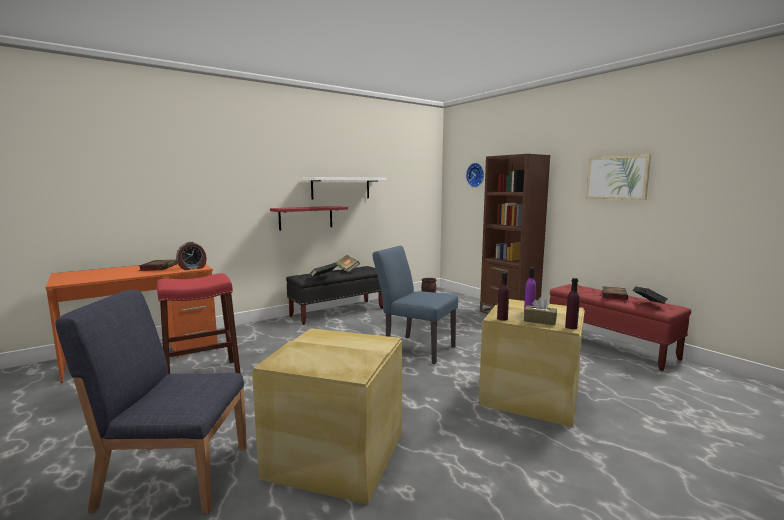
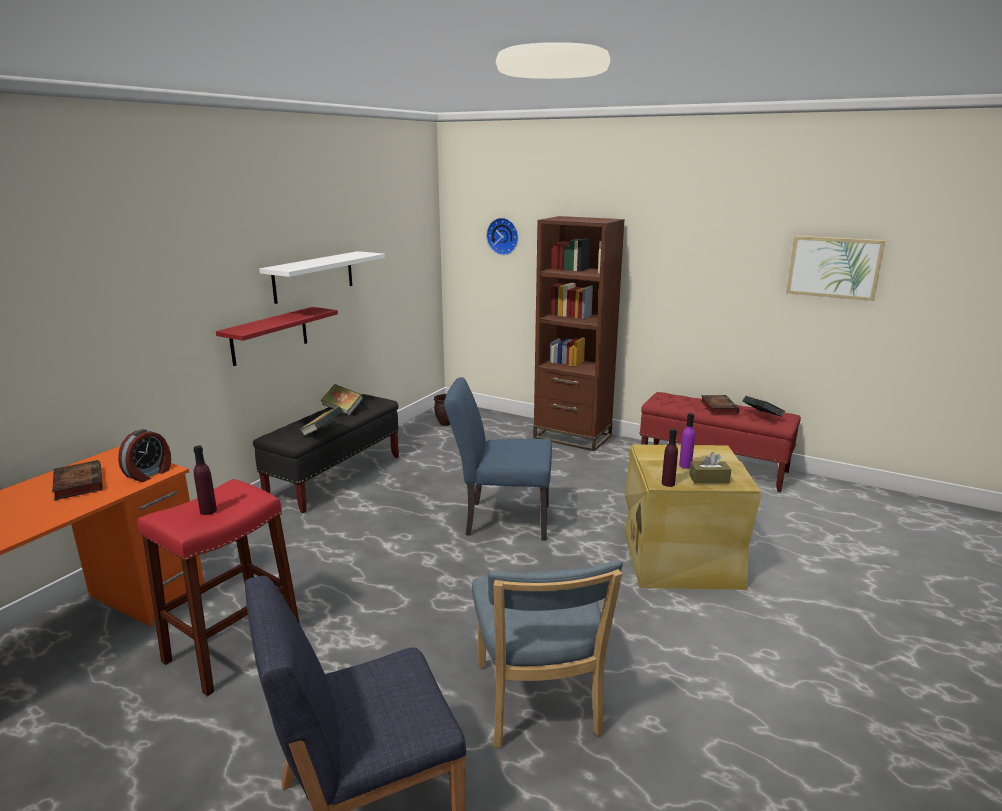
camera: 25 degrees left, 10 degrees up
(335, 453) = (538, 704): beige storage box -> blue chair
(571, 327) = (746, 483): purple bottle -> purple bottle (208, 511)
(617, 177) = (715, 257): picture -> picture (834, 267)

